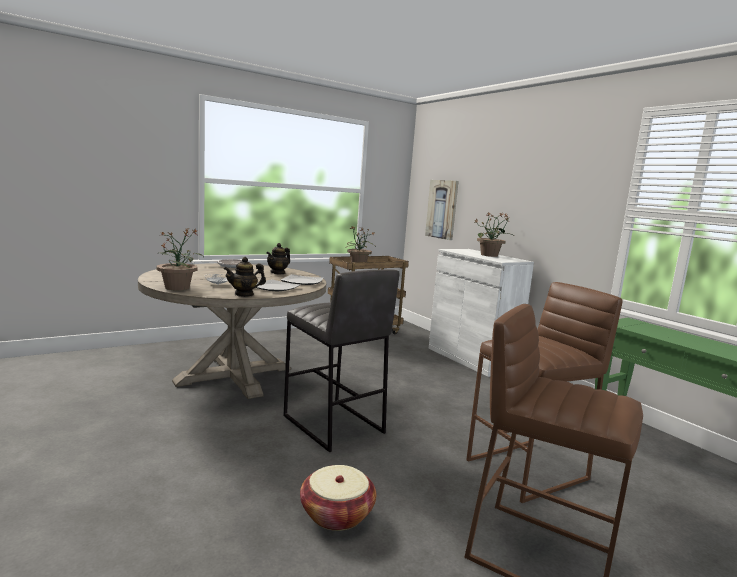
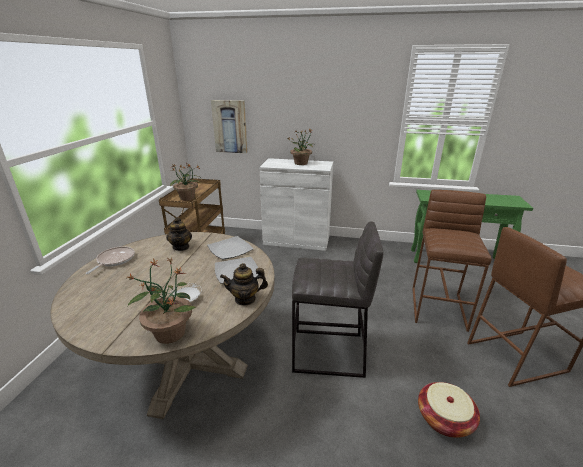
camera: 45 degrees left, 15 degrees up
(244, 294) = (245, 299): teapot -> teapot turned 60 degrees clockwise

